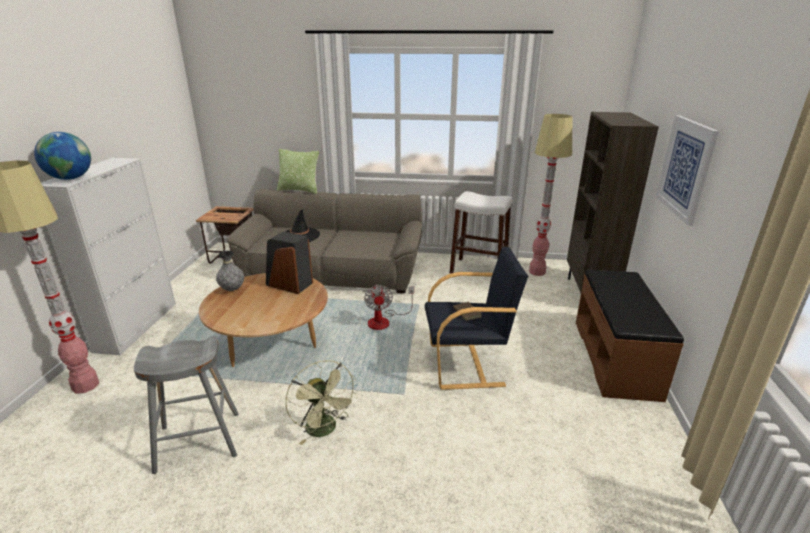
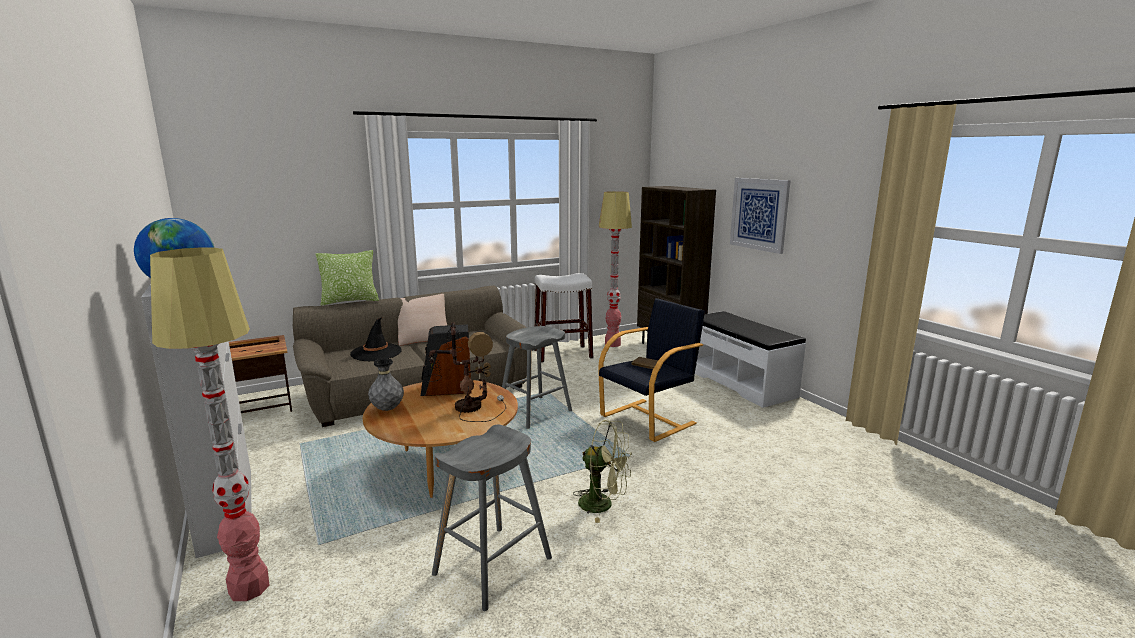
camera: 35 degrees left, 10 degrees down
(277, 305) = (466, 407): none -> table lamp
(347, 230) = (423, 338): none -> beige pillow
(384, 321) = (534, 412): fan -> grey stool
(616, 358) = (740, 383): brown bench -> white bench

